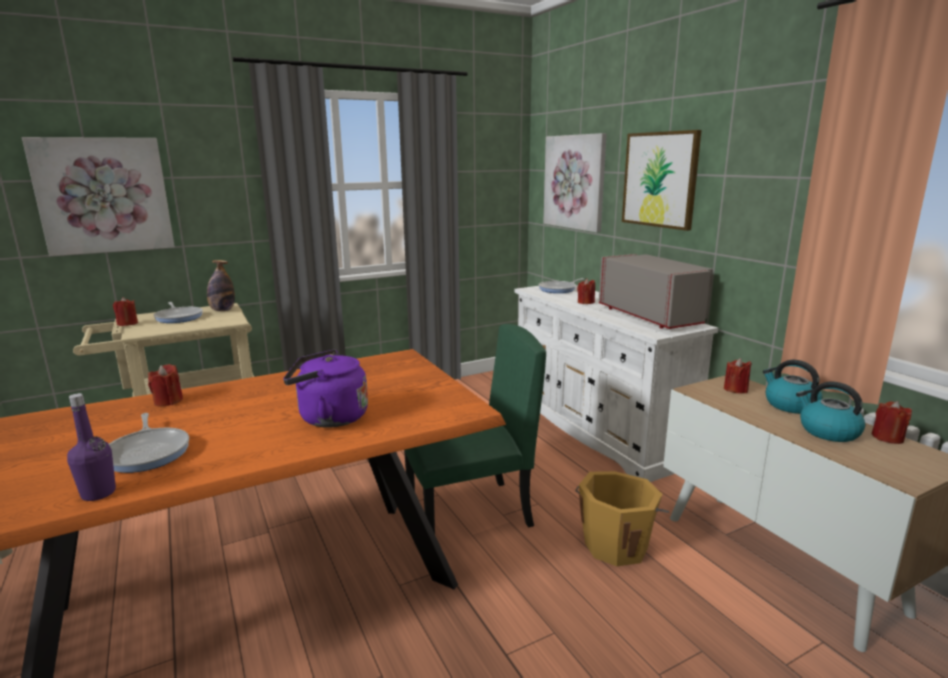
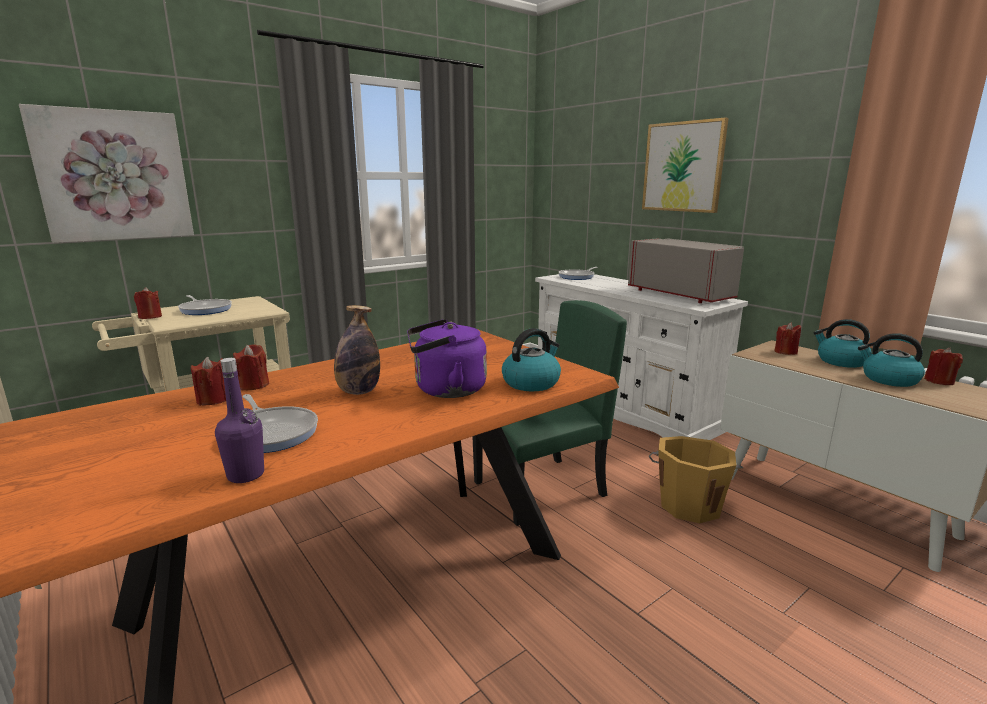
camera: 10 degrees left, 0 degrees up
(222, 310) = (250, 302): bottle -> bottle (358, 392)
(414, 415) = (531, 382): none -> kettle
(575, 182) = (587, 174): picture -> none
(585, 302) = (612, 286): red candle -> red candle (213, 400)

